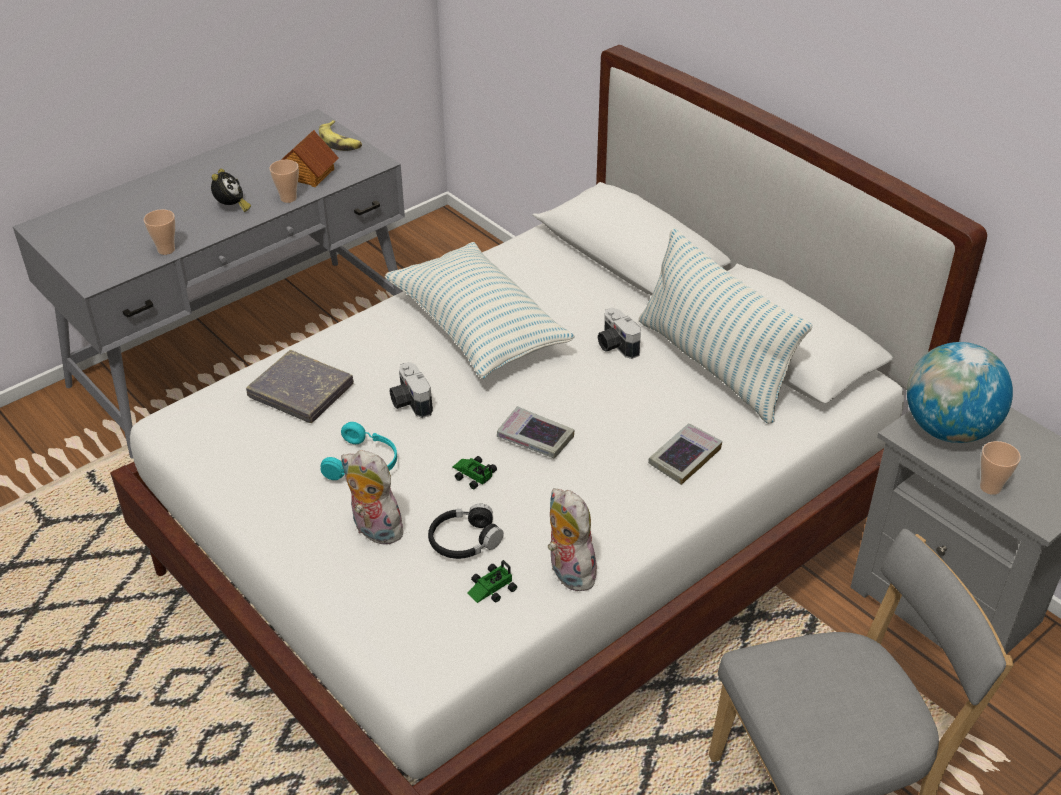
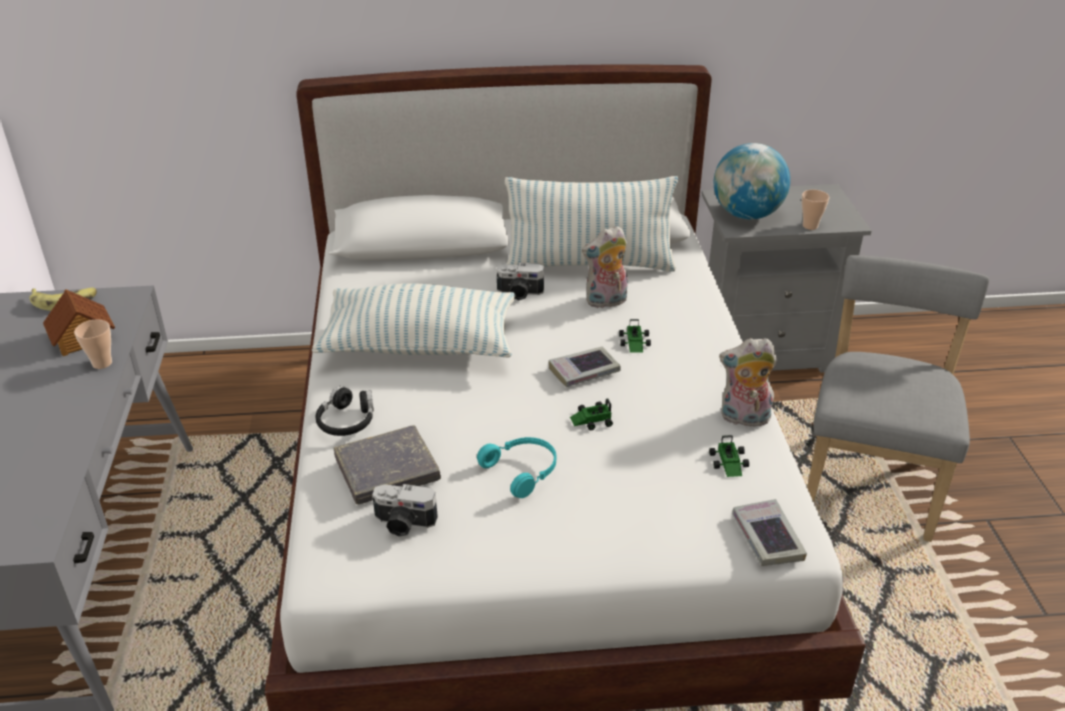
camera: 55 degrees left, 5 degrees down
(166, 250) = (60, 471): cup -> none
(231, 208) = (59, 402): alarm clock -> none
(374, 530) = (608, 499): plush toy -> plush toy (606, 302)
(409, 402) = (473, 415): camera -> camera (403, 524)
(464, 540) = (665, 455): black headphones -> black headphones (347, 421)
(614, 450) = (635, 343): none -> toy car
(684, 457) = (673, 318): book -> book (767, 538)

